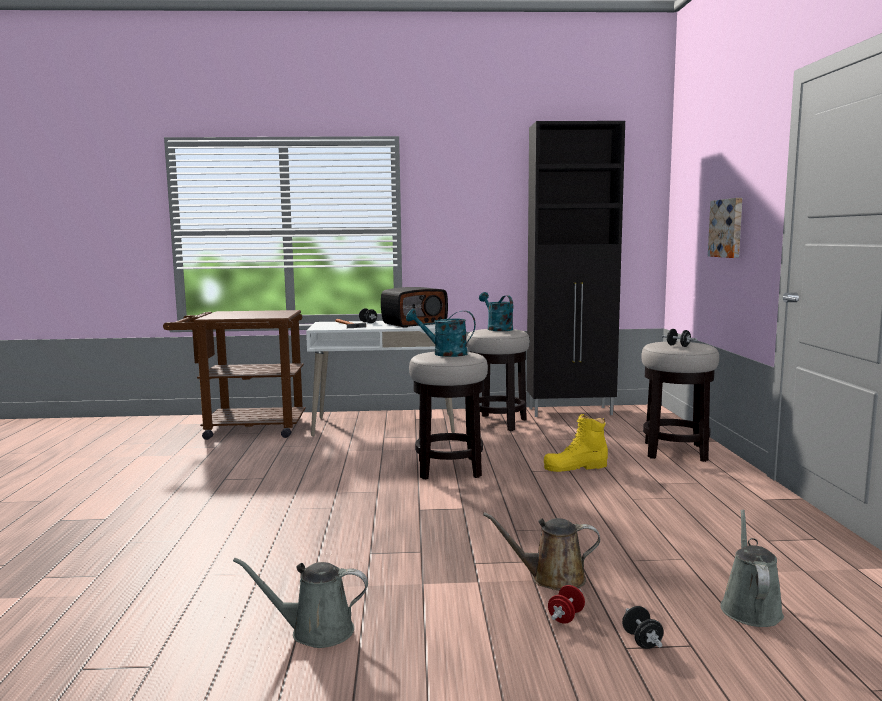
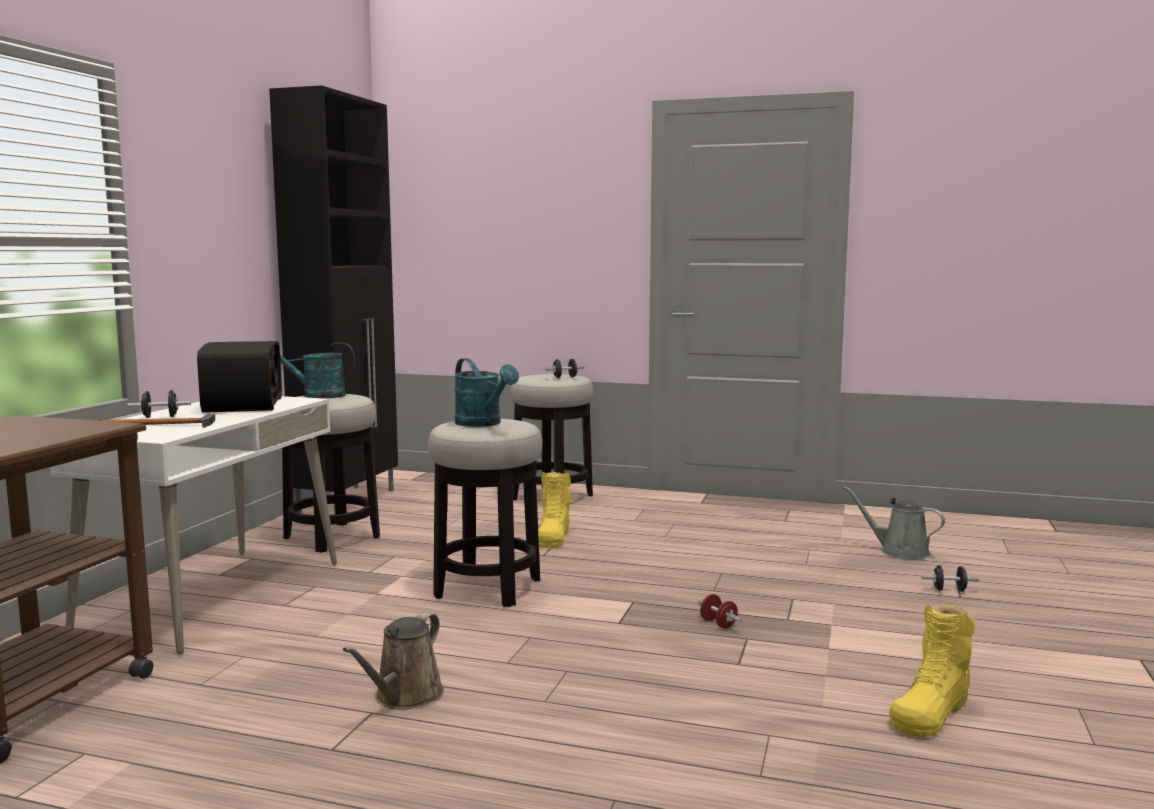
camera: 70 degrees left, 0 degrees up
(315, 631) = (930, 711): grey watering can -> yellow boot
(444, 353) = (483, 424): turquoise watering can -> turquoise watering can turned 75 degrees counterclockwise
(552, 578) = (833, 596): brown watering can -> brown watering can (404, 697)
(566, 617) = (908, 605): red dumbbell -> red dumbbell (718, 624)
(727, 228) = (538, 247): picture -> none

